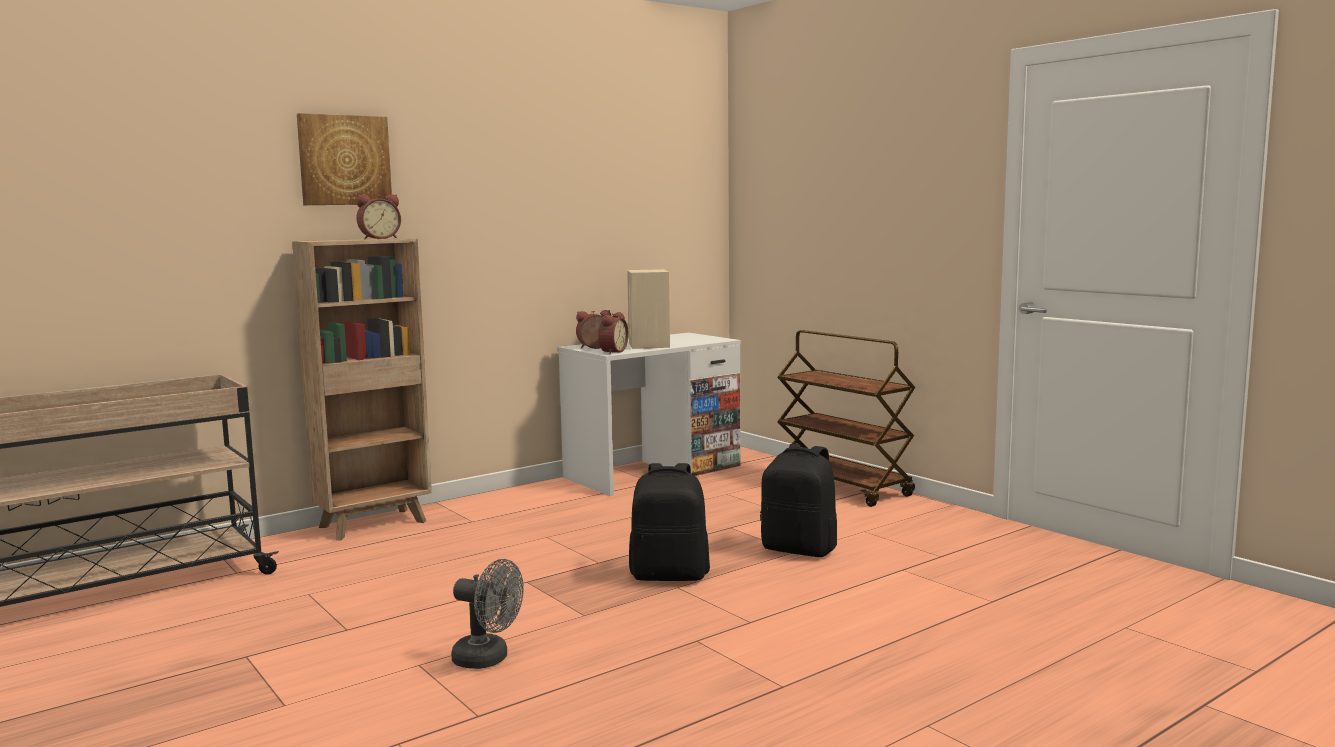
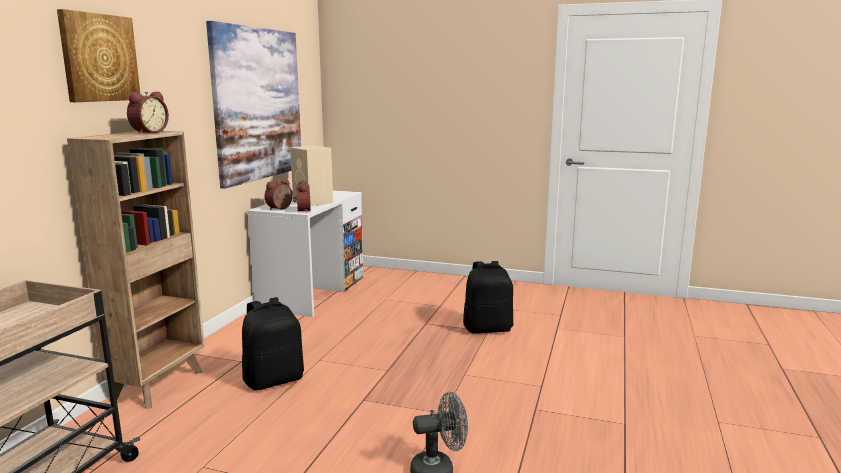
camera: 35 degrees left, 5 degrees up
(591, 214) = (258, 104): none -> picture
(670, 575) = (446, 367): black backpack -> black backpack (274, 380)
(843, 487) = (444, 281): brown cart -> none

